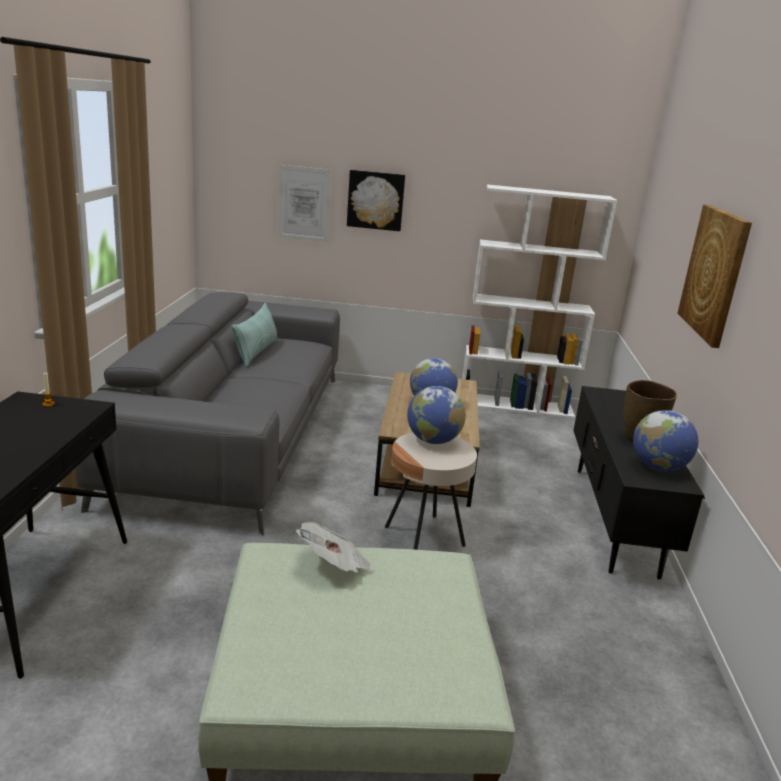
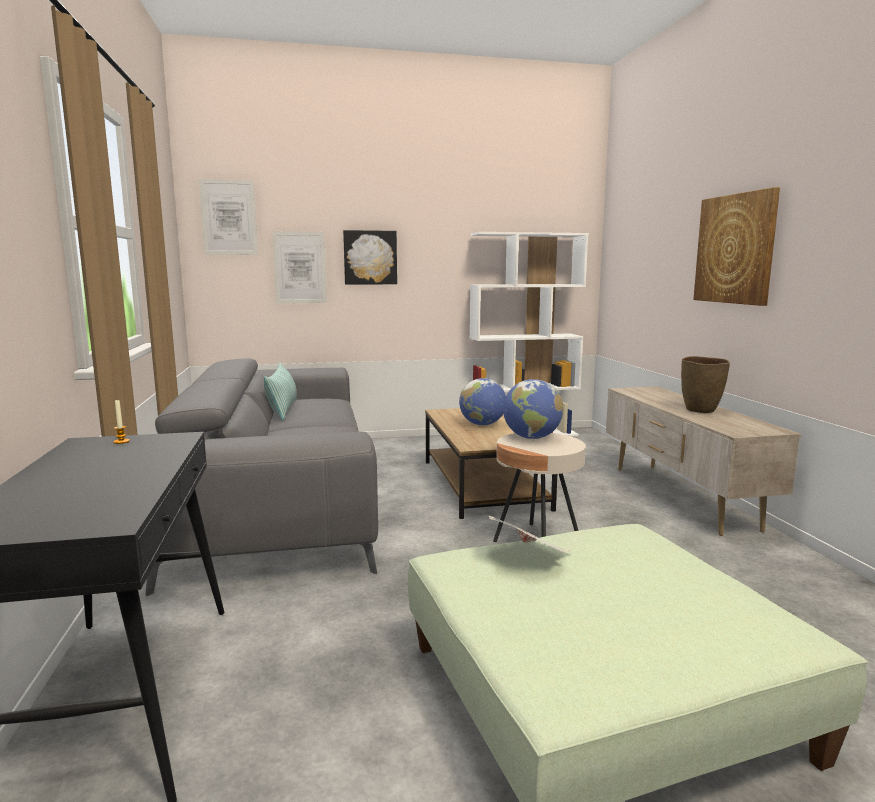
camera: 15 degrees left, 10 degrees down
(240, 147) = (229, 217): none -> picture
(612, 519) = (680, 497): black tv stand -> beige tv stand
(658, 467) = (741, 423): globe -> none

